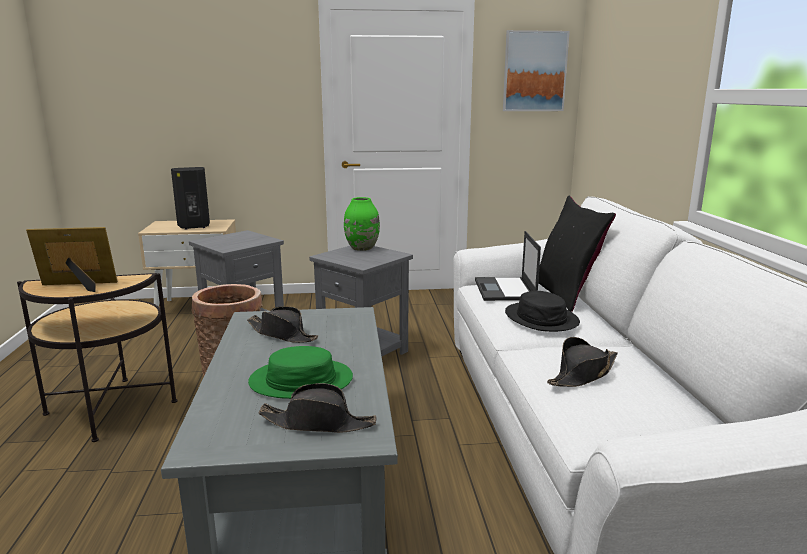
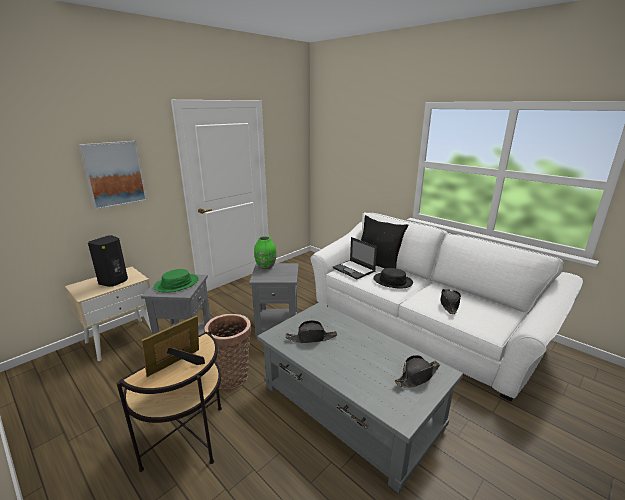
camera: 40 degrees left, 5 degrees up
(301, 381) = (371, 359): green hat -> green hat (177, 284)
(534, 71) = (291, 140): picture -> picture (114, 174)

